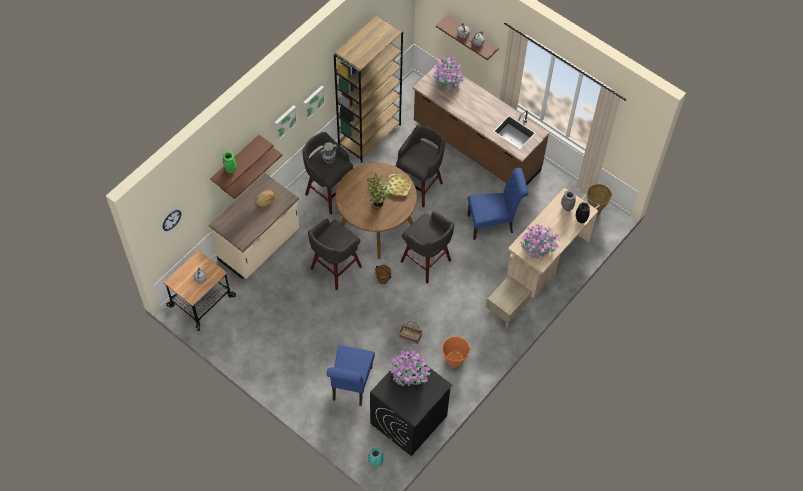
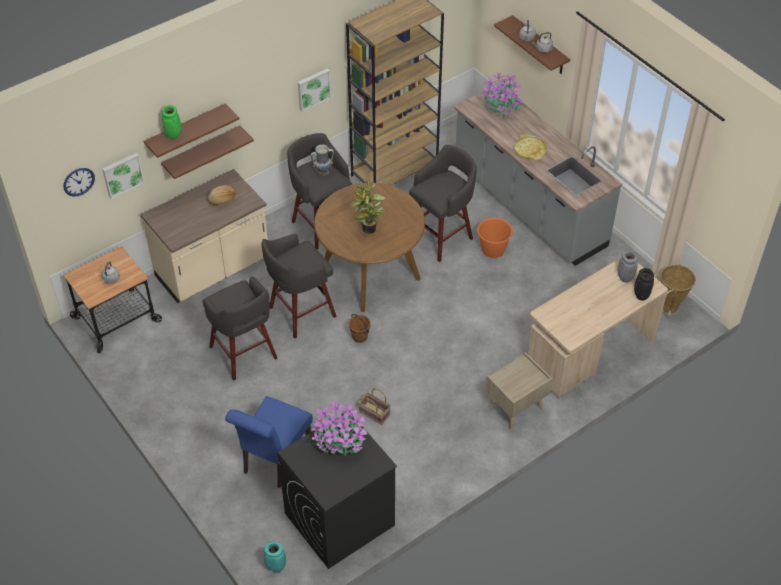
camera: 15 degrees right, 10 degrees down
(284, 121) = (267, 101): picture -> picture (122, 174)
(398, 186) = (402, 215): yellow tray -> yellow tray (530, 150)
(427, 262) = (424, 327): grey stool -> grey stool (244, 354)
(454, 359) = (427, 453): orange bucket -> orange bucket (493, 250)
(476, 147) = (528, 206): brown counter -> grey counter
(493, 223) = (527, 297): blue chair -> none
(538, 248) = (571, 319): potted plant -> none

